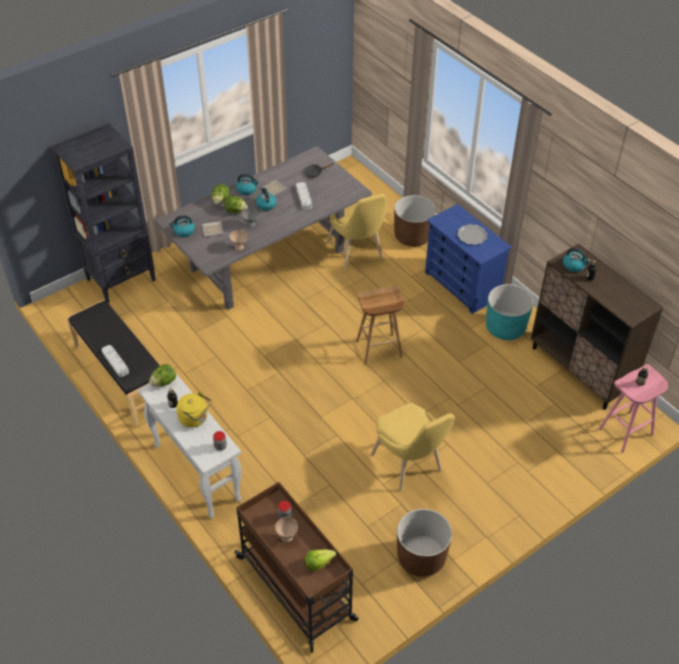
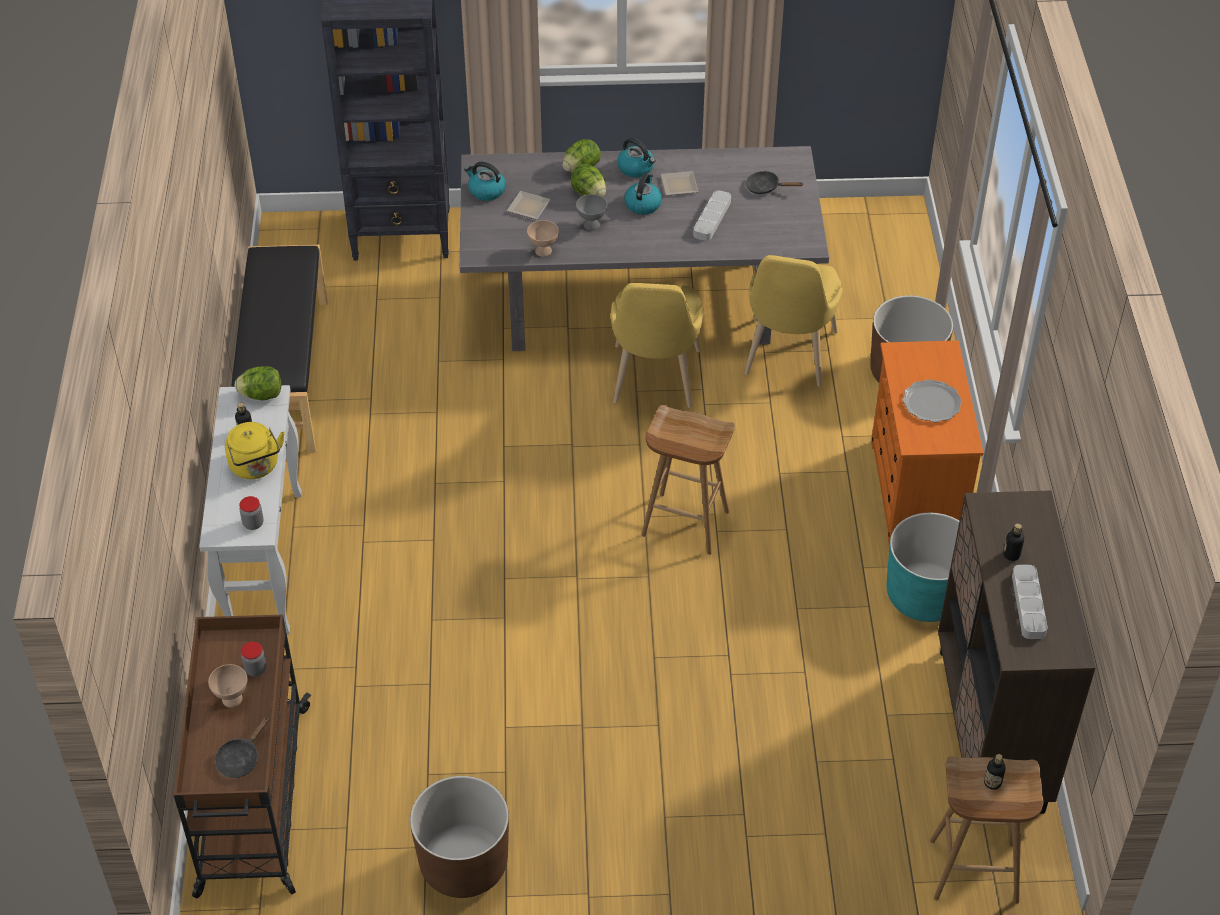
camera: 35 degrees right, 0 degrees up
(115, 362) = (252, 341): grey tray -> grey tray (1028, 604)
(318, 562) = (240, 759): lettuce -> black frying pan
(409, 466) = (569, 723): yellow chair -> yellow chair (654, 382)
(462, 285) = (915, 491): blue dresser -> orange dresser
(574, 265) = (1004, 522): kettle -> none
(625, 432) = (972, 872): pink stool -> brown stool

